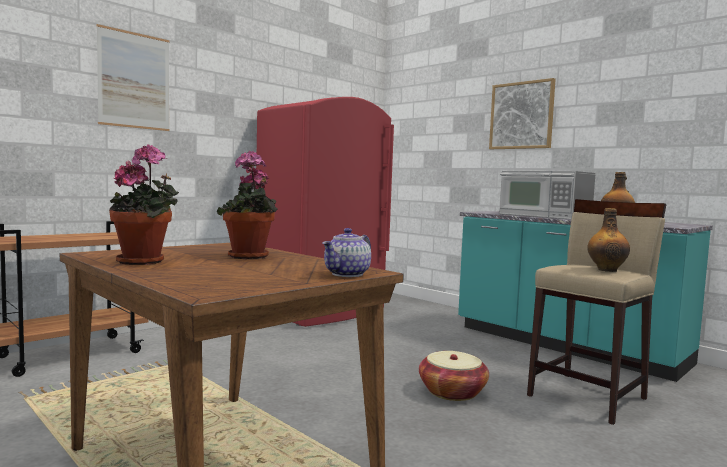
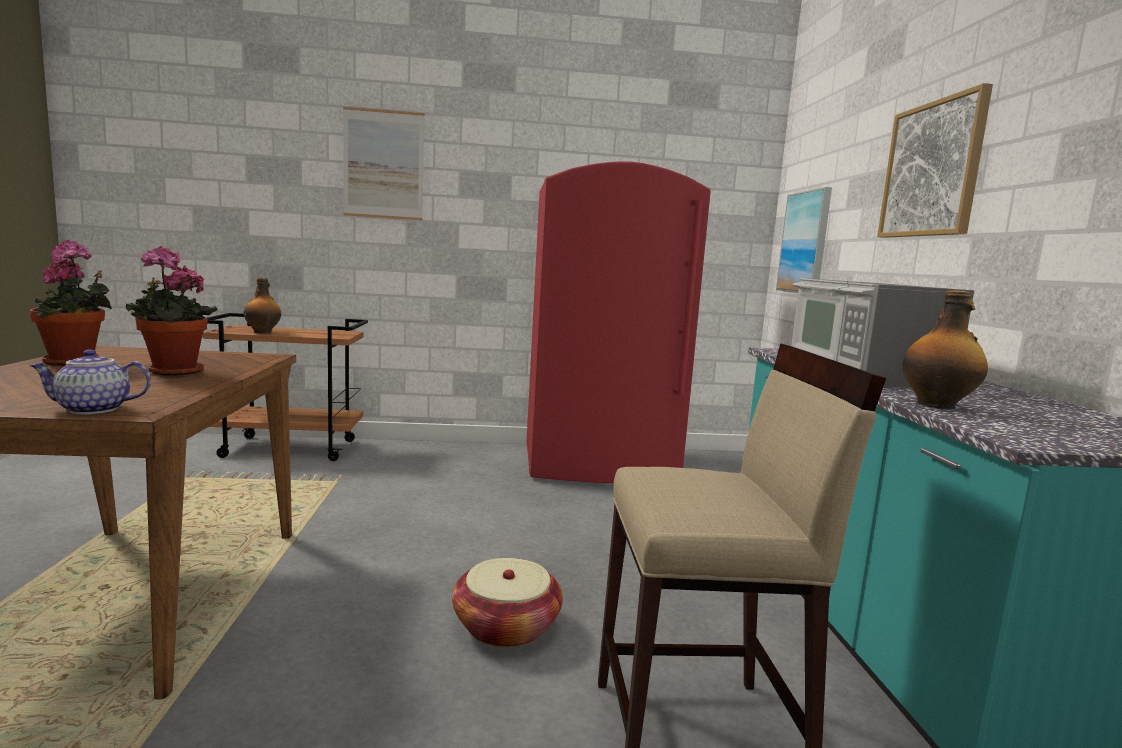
camera: 40 degrees right, 5 degrees up
(418, 152) = (805, 242): none -> picture
(607, 270) = (705, 500): bottle -> bottle (263, 332)

